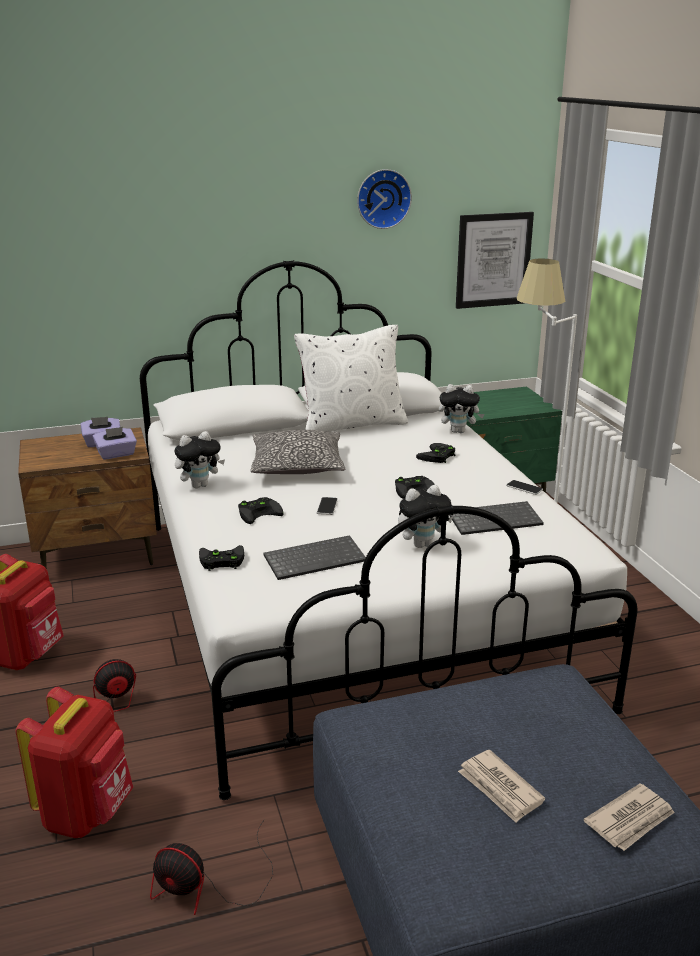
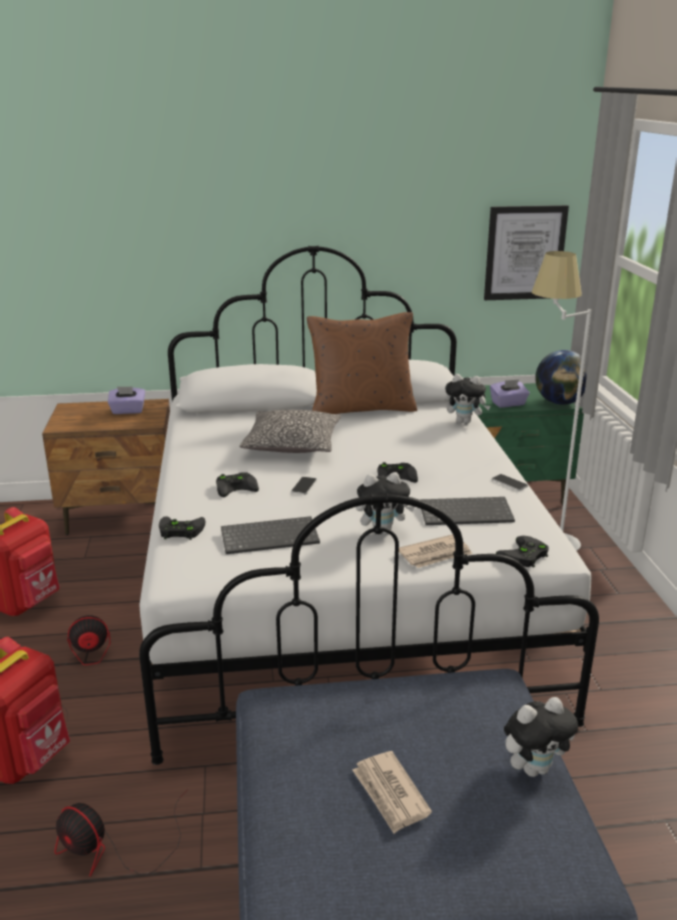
camera: 10 degrees right, 0 degrees up
(116, 454) = (135, 422): purple tissue box -> purple tissue box (508, 404)
(200, 485) = (192, 456): plush toy -> plush toy (534, 768)
(352, 424) = (361, 408): white pillow -> brown pillow
(383, 198) = (410, 187): wall clock -> none
(437, 456) = (433, 445): black game controller -> black game controller (524, 556)
(537, 406) = (560, 403): none -> globe
(631, 820) = (519, 848): newspaper -> newspaper (435, 554)

